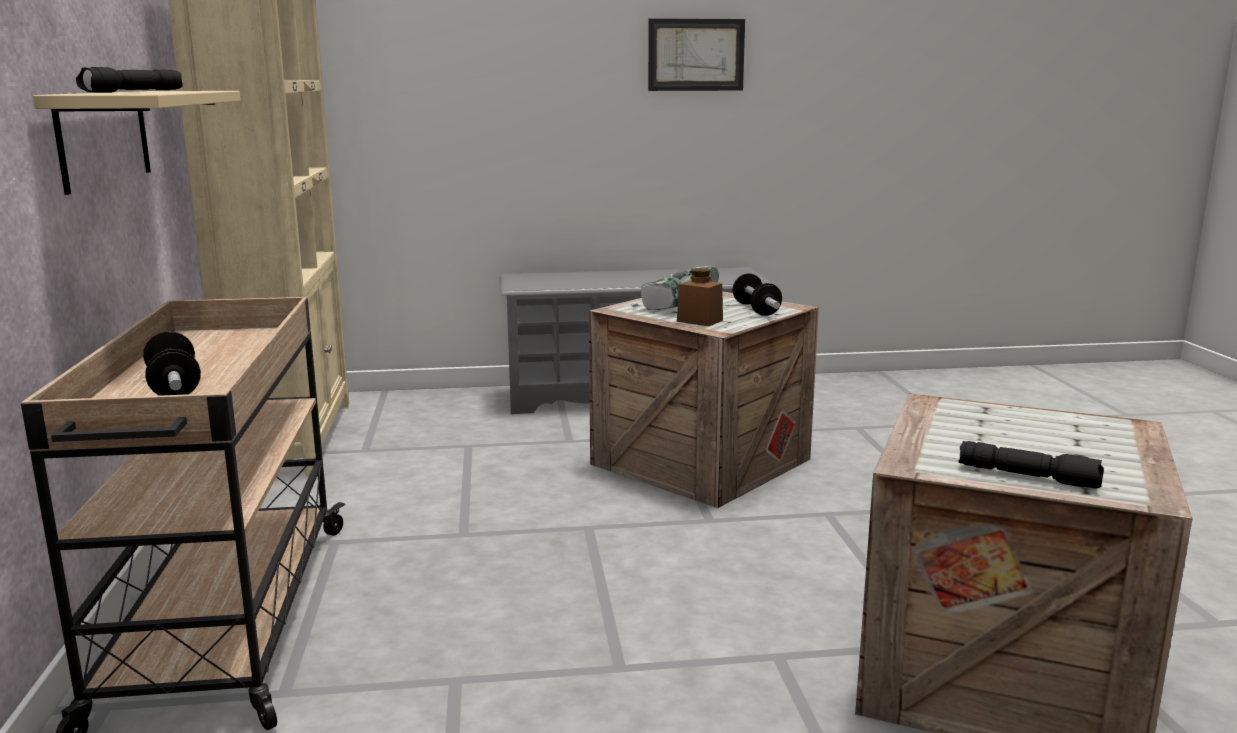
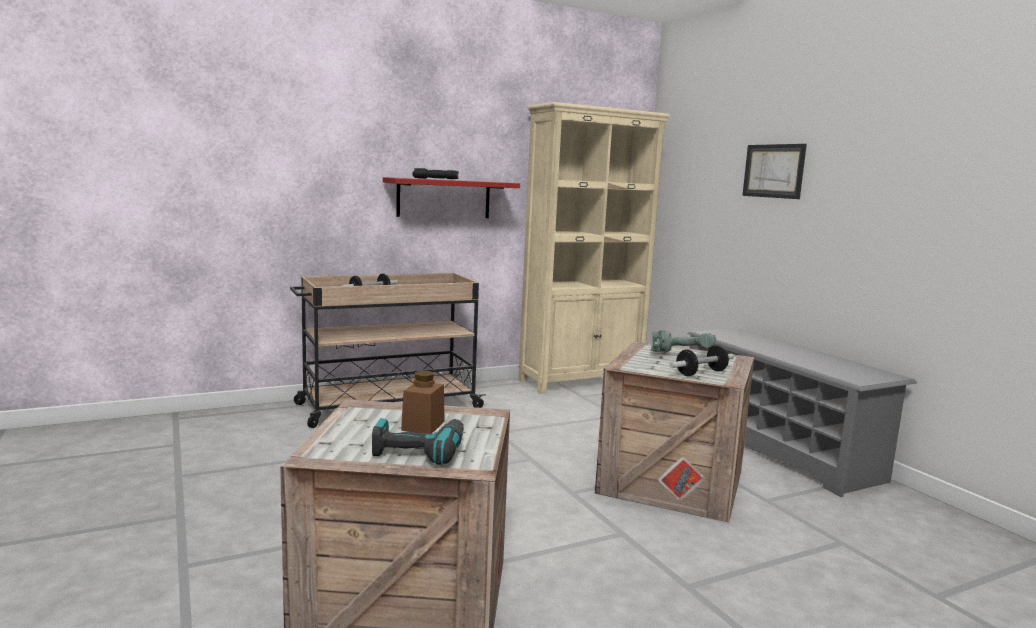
camera: 70 degrees right, 5 degrees down
(104, 138) = (444, 198): beige shelf -> red shelf
(696, 55) = (896, 174): picture -> picture (773, 171)
(699, 321) = (642, 362): brown jar -> brown jar (423, 425)
(1029, 476) = (346, 430): black flashlight -> none
(1088, 444) = (419, 450): none -> power drill

